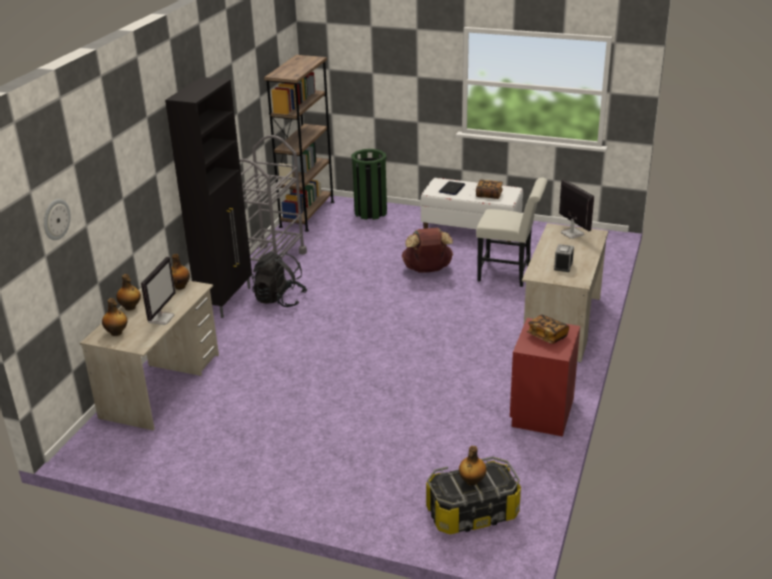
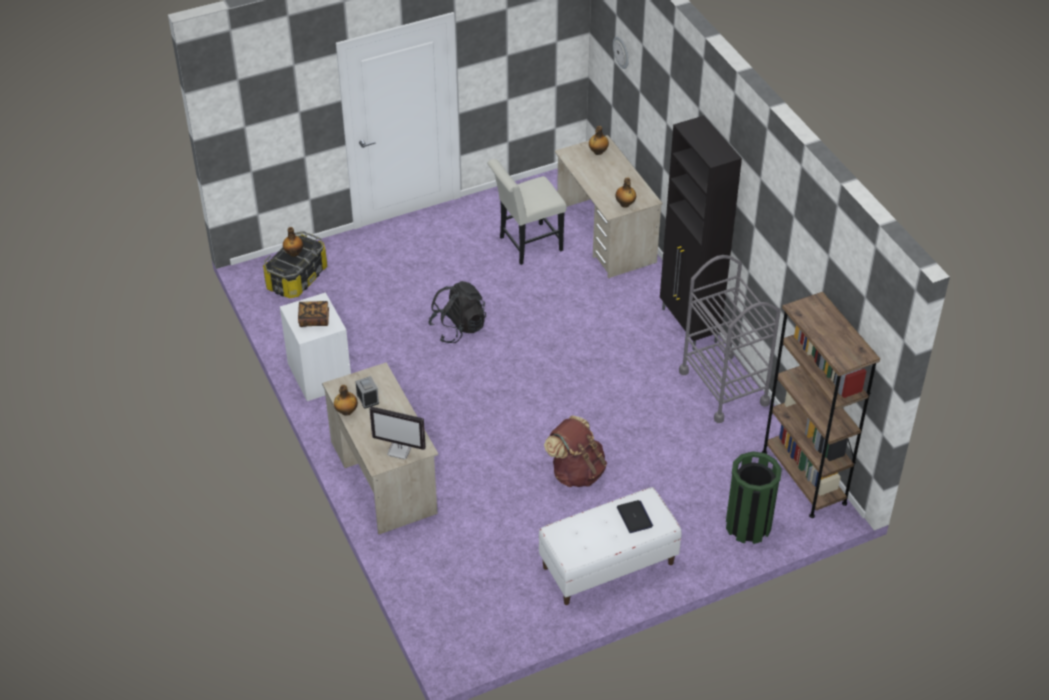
camera: 135 degrees right, 15 degrees up
(130, 307) = (625, 171): bottle -> bottle (346, 412)
(161, 318) = (590, 176): monitor -> none
(279, 300) = (649, 354): black backpack -> black backpack (458, 328)
(489, 195) = (584, 531): book -> none
(509, 274) = (496, 517): white chair -> white chair (526, 245)
(541, 412) = (320, 375): red nightstand -> white nightstand

